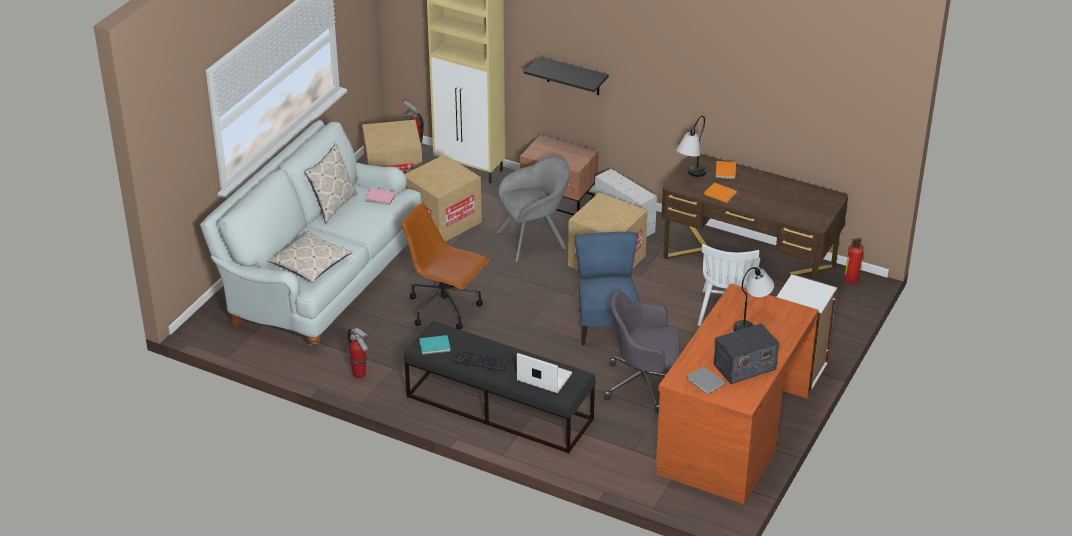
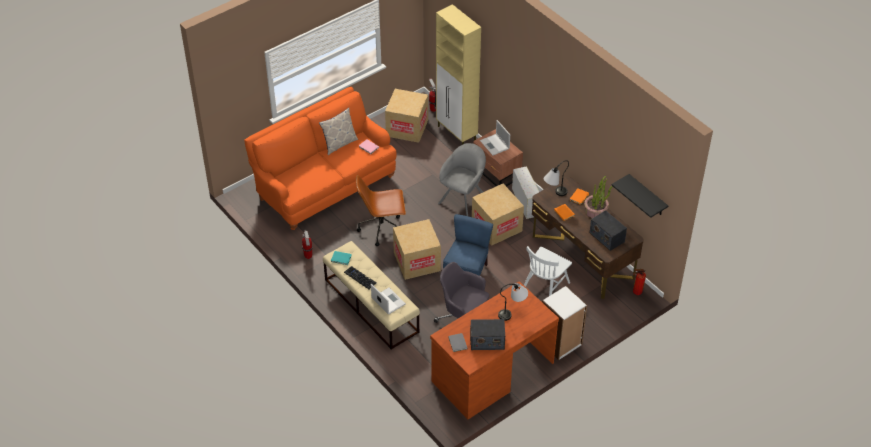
camera: 25 degrees right, 10 degrees up
(310, 263) = (303, 180): pillow -> none
(320, 281) = (324, 185): white sofa -> orange sofa
(443, 221) = (418, 166): cardboard box -> cardboard box (417, 261)
(445, 309) = (382, 228): brown office chair -> brown office chair turned 60 degrees counterclockwise
(498, 407) = (371, 305): black bench -> beige bench
(535, 240) = (463, 197): grey armchair -> grey armchair turned 60 degrees counterclockwise
(554, 152) = (495, 145): none -> laptop
(573, 76) = (513, 103): black shelf -> black shelf (647, 196)
(760, 181) = (596, 211): none -> potted plant
(798, 205) = (606, 237): none -> radio

